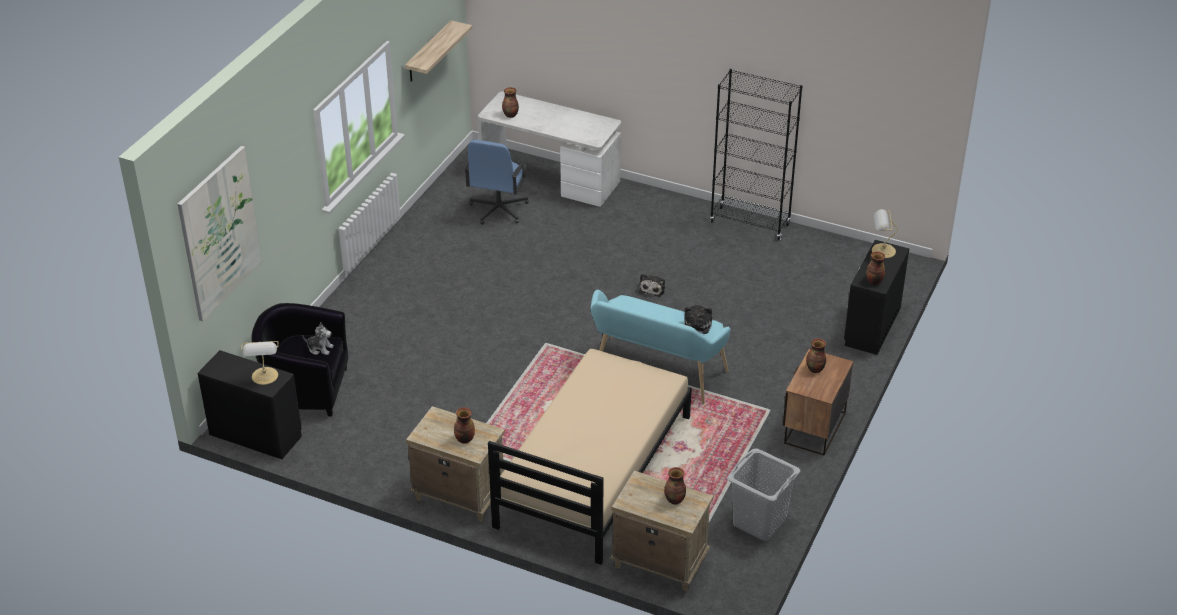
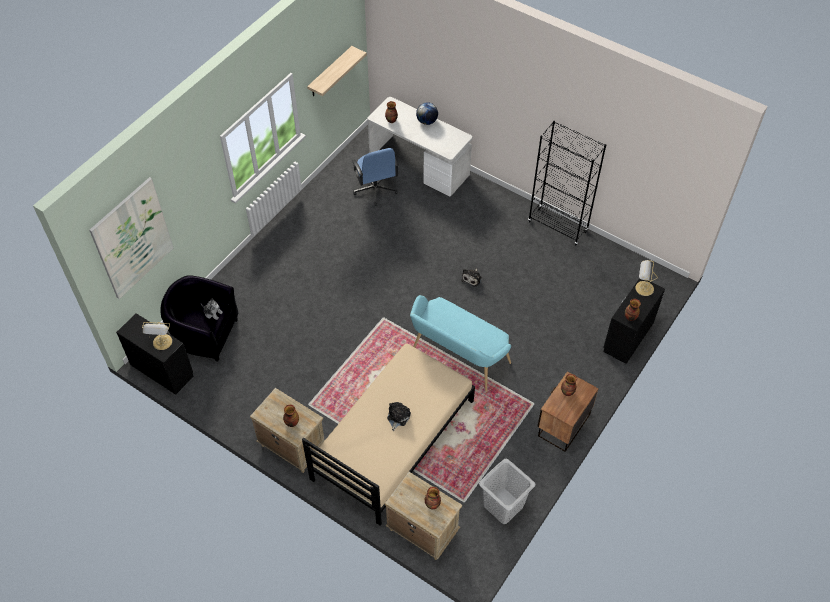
camera: 10 degrees right, 15 degrees up
(498, 210) = (375, 189): blue office chair -> blue office chair turned 45 degrees counterclockwise
(557, 111) = (427, 121): none -> globe
(696, 326) = (488, 336): plush toy -> plush toy (397, 417)

